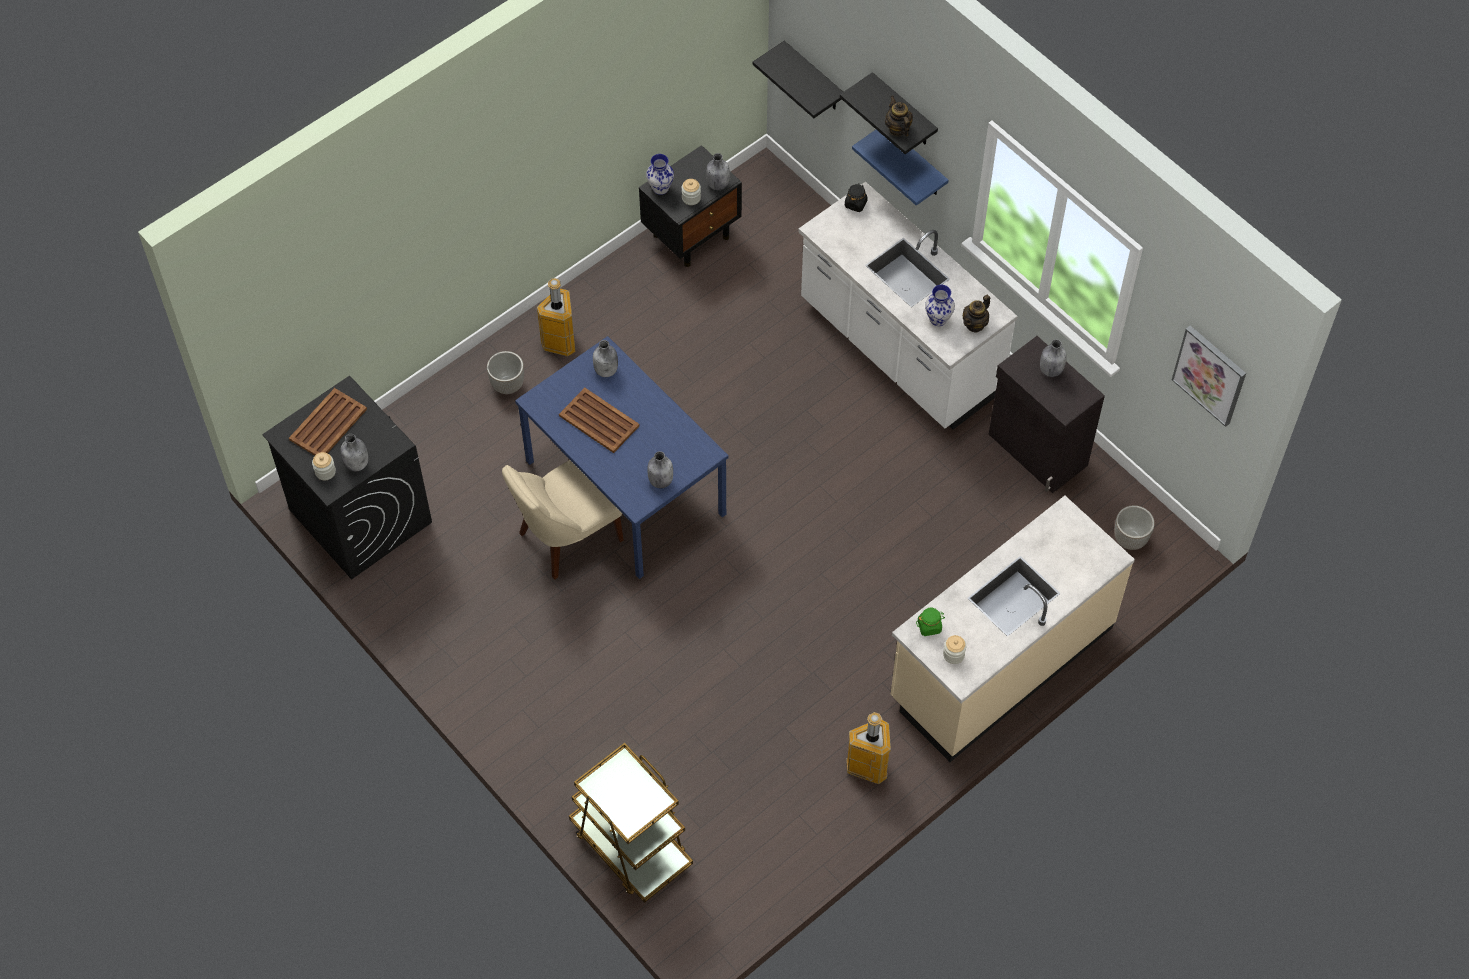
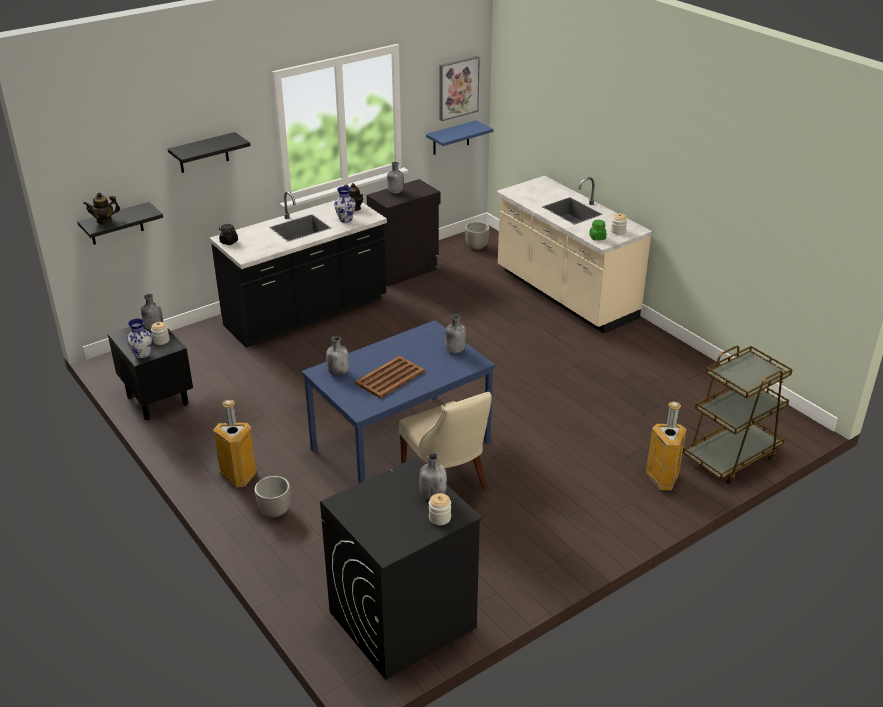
camera: 85 degrees left, 25 degrees down
(327, 425) = (380, 516): brown tray -> none
(867, 767) = (647, 348): trash can -> trash can (662, 480)
(897, 129) = (228, 143): teapot -> teapot (104, 220)
(898, 349) = (307, 314): white counter -> black counter
(915, 163) = (224, 191): blue shelf -> blue shelf (451, 138)

